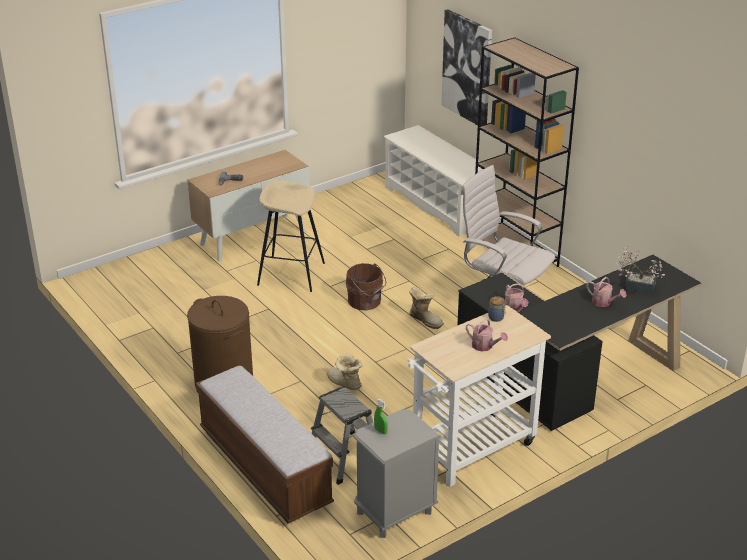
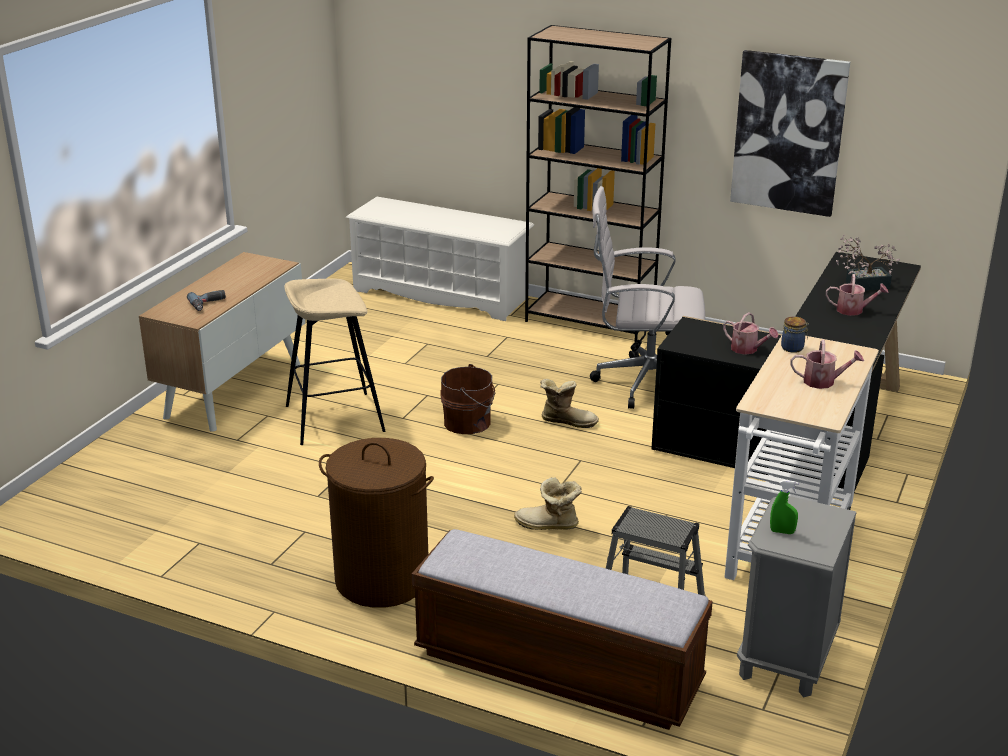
camera: 30 degrees left, 5 degrees down
(467, 68) = (463, 92): picture -> picture (788, 133)

